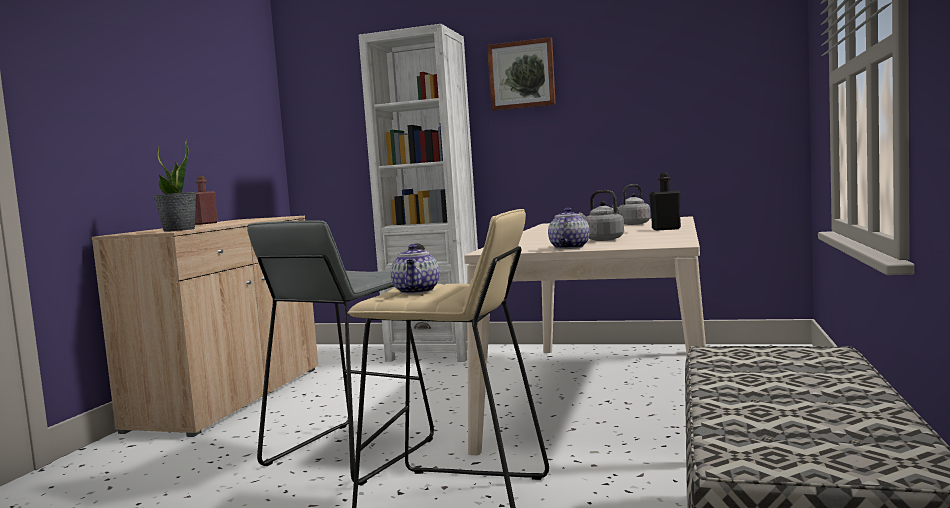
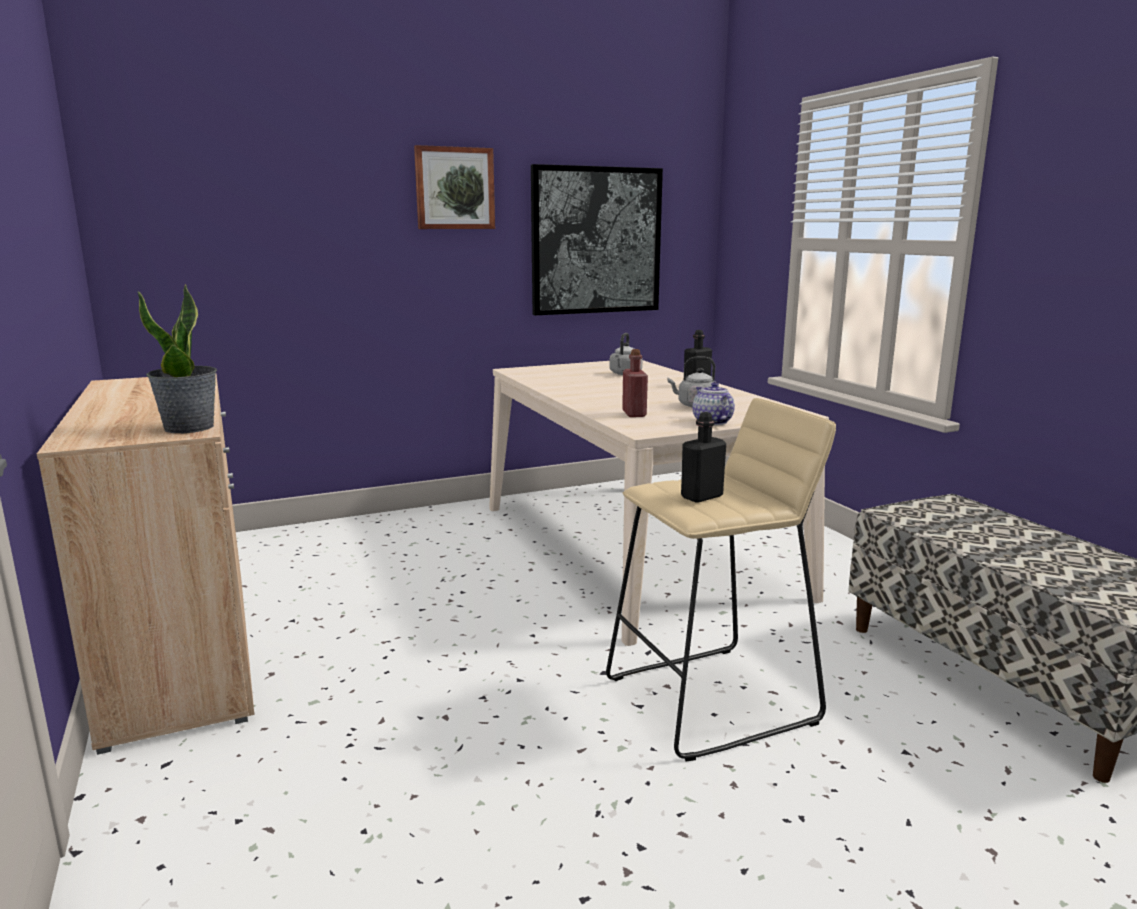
camera: 40 degrees left, 10 degrees up
(205, 223) = (108, 400): red bottle -> red bottle (634, 414)
(348, 453) = (503, 680): grey stool -> none
(417, 291) = (701, 496): teapot -> black bottle
(436, 352) = (364, 529): white bookcase -> none
(658, 106) = (596, 241): none -> picture

